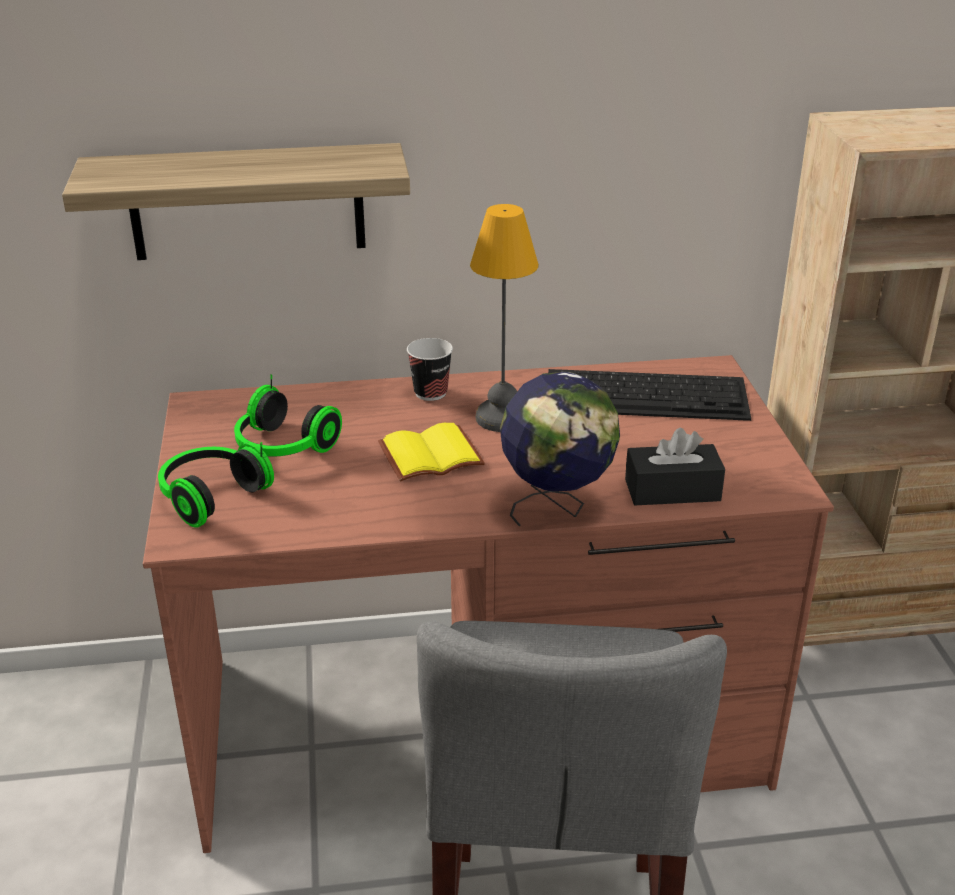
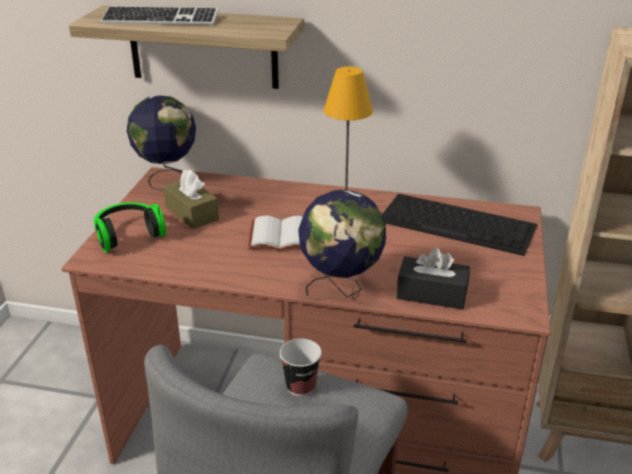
camera: 20 degrees right, 0 degrees up
(198, 169) = (160, 19): none -> keyboard
(206, 403) = (167, 177): none -> globe
(282, 448) = (192, 213): headphones -> brown tissue box
(430, 393) = (309, 195): cup -> cup (301, 386)
(431, 454) = (282, 235): yellow book -> white book

